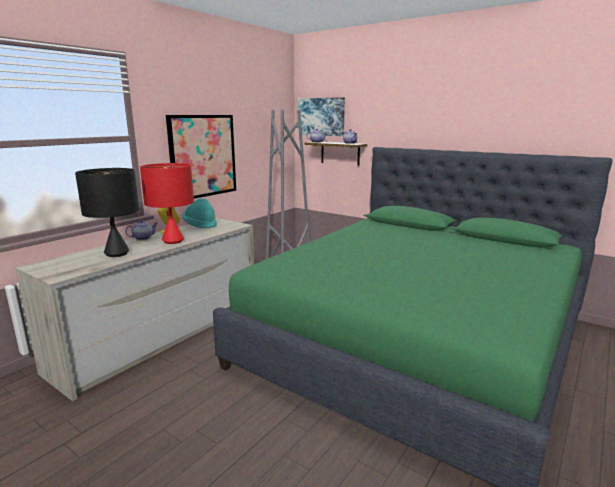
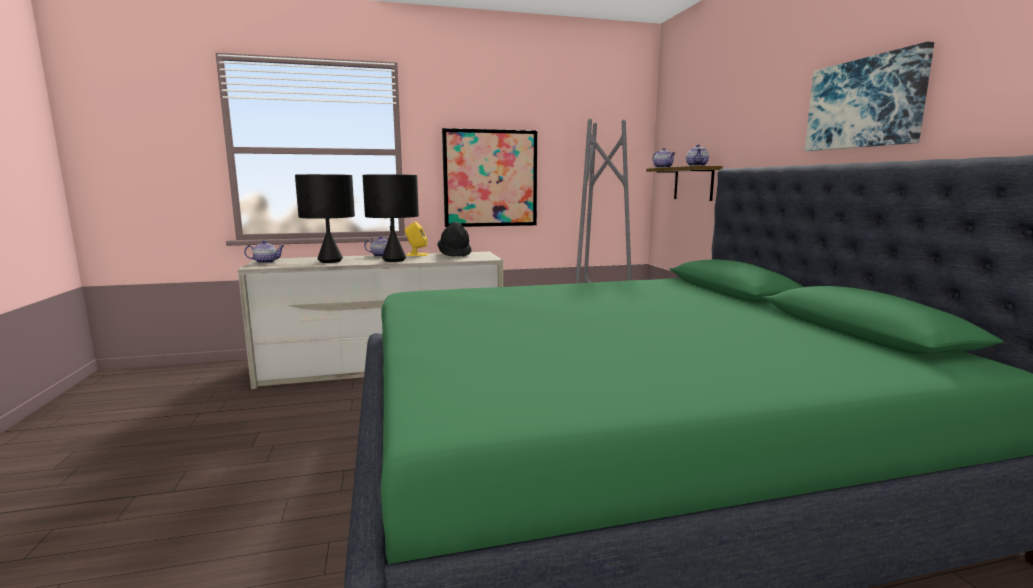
camera: 40 degrees right, 5 degrees down
(48, 268) = (266, 262): none -> teapot
(173, 241) = (394, 260): red table lamp -> black table lamp
(200, 225) = (455, 254): turquoise hat -> black hat
(321, 116) = (678, 132): picture -> picture (865, 103)

